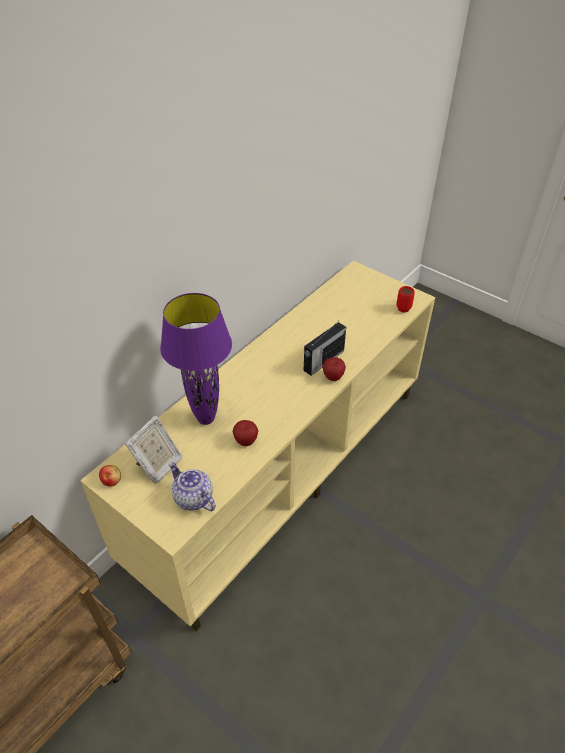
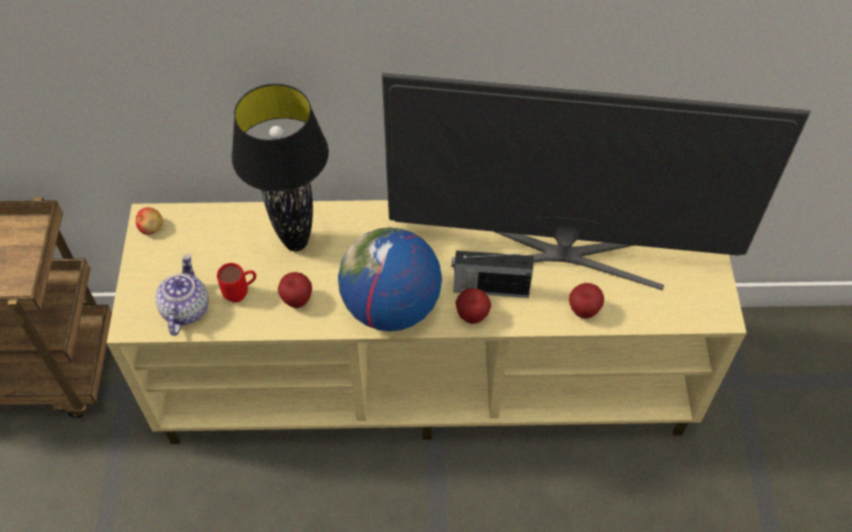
camera: 50 degrees right, 10 degrees up
(158, 465) = (200, 250): picture frame -> none
(206, 418) = (297, 243): purple table lamp -> black table lamp
(293, 405) = (391, 307): none -> globe
(330, 323) = (563, 251): none -> television
(371, 338) = (583, 311): none -> apple
(404, 307) = (683, 309): red mug -> red mug (241, 293)

